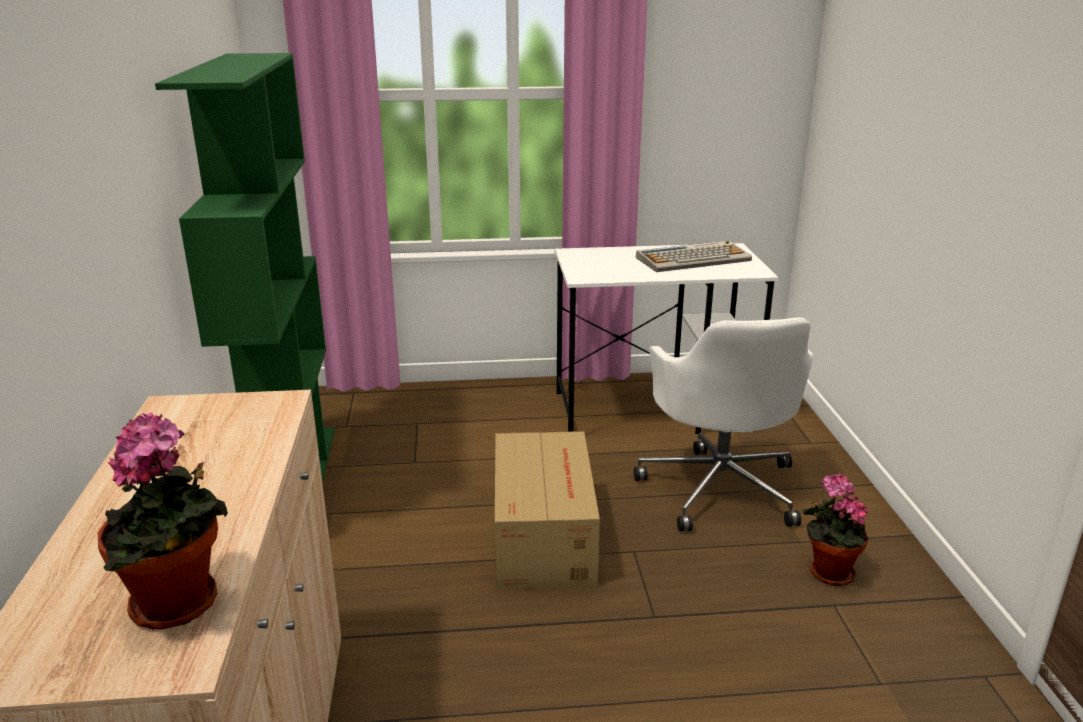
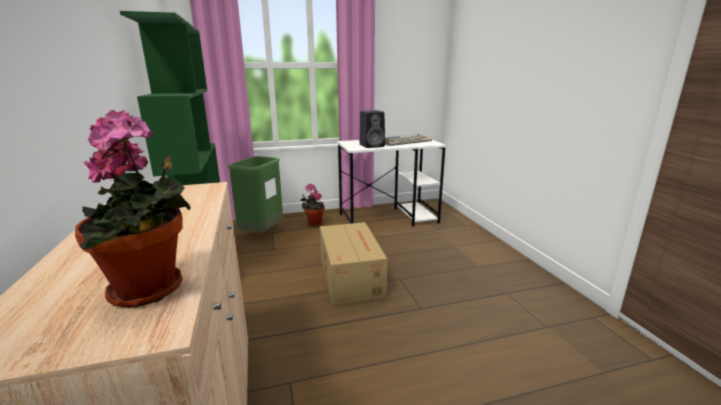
camera: 10 degrees left, 5 degrees down
(398, 423) = (261, 233): none -> green trash can
(621, 269) = (372, 145): none -> black speaker
(720, 487) = (432, 247): white office chair -> none
(827, 572) = (498, 278): potted plant -> potted plant (313, 224)

